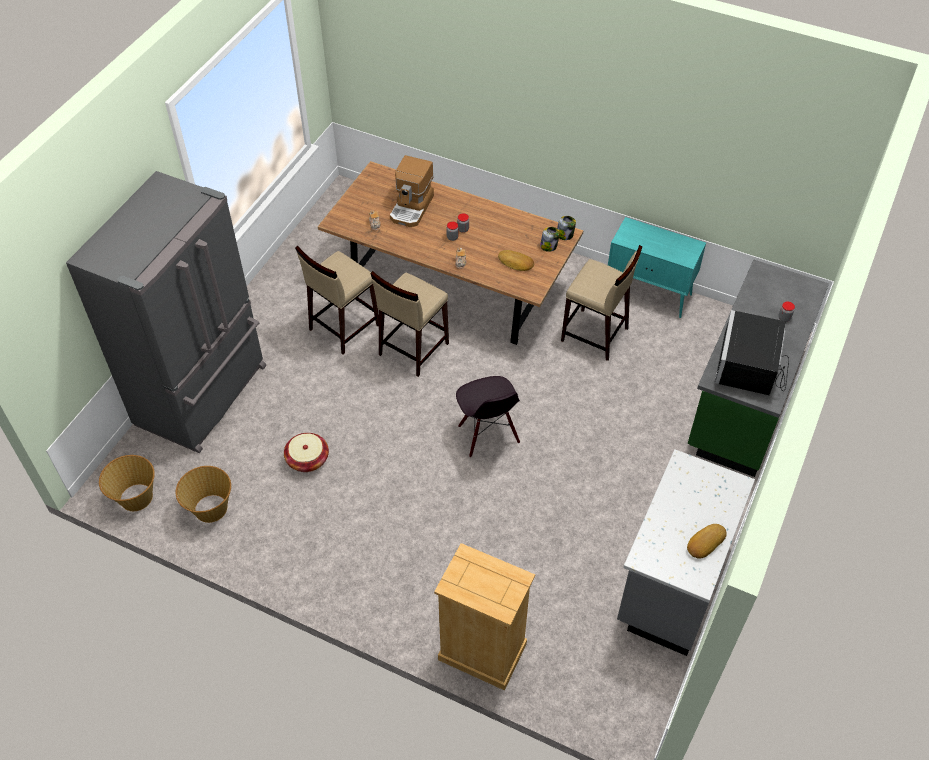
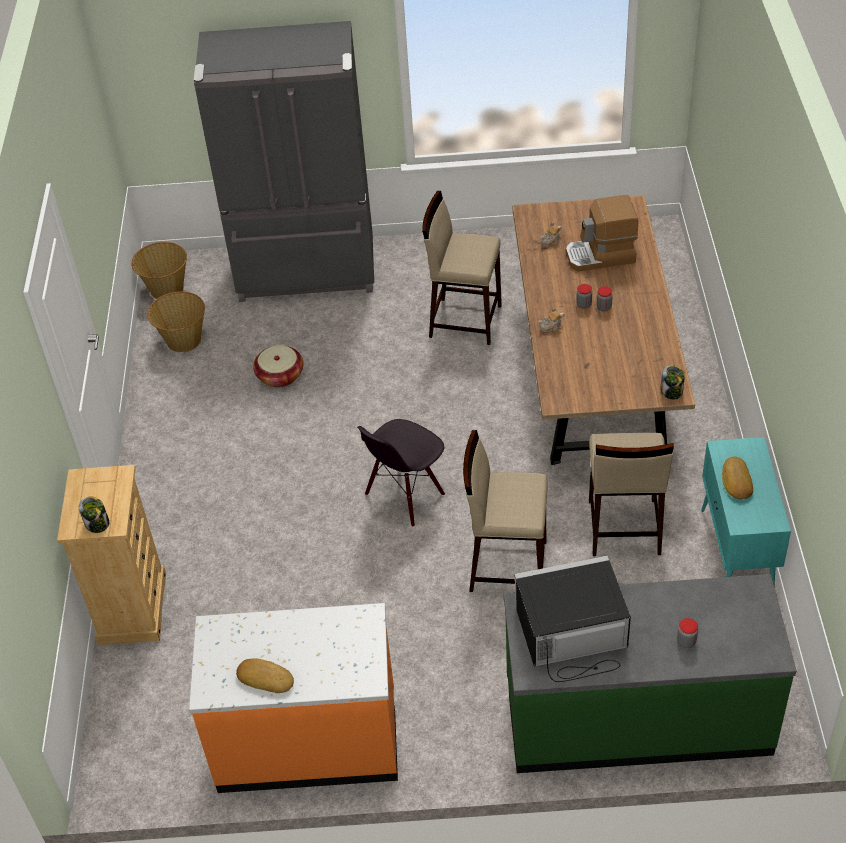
camera: 65 degrees right, 5 degrees down
(412, 349) = (477, 385): beige stool -> beige stool (507, 565)
(515, 263) = (588, 369): bread -> bread (736, 481)
(549, 246) = (640, 385): jar -> jar (97, 524)
(671, 582) = (308, 742): grey counter -> orange counter

